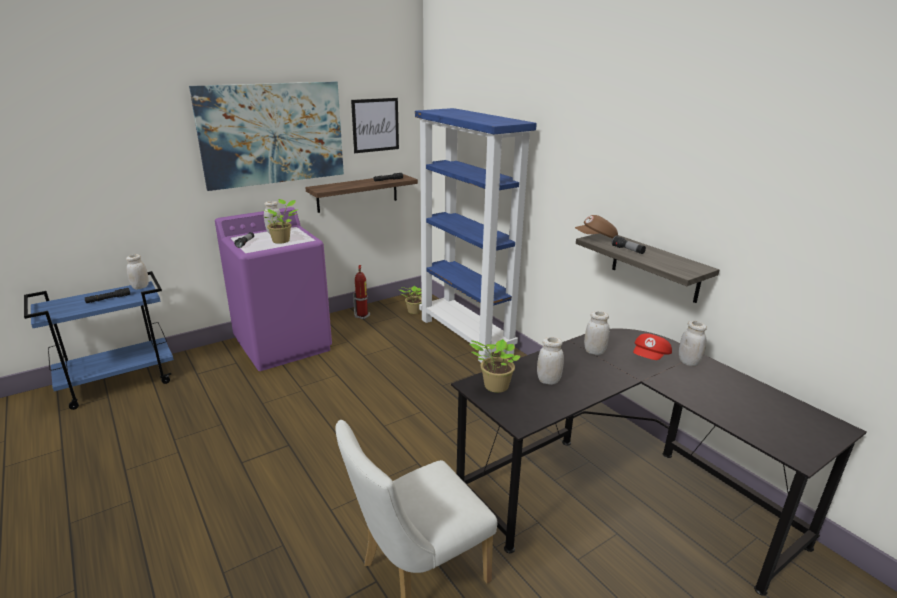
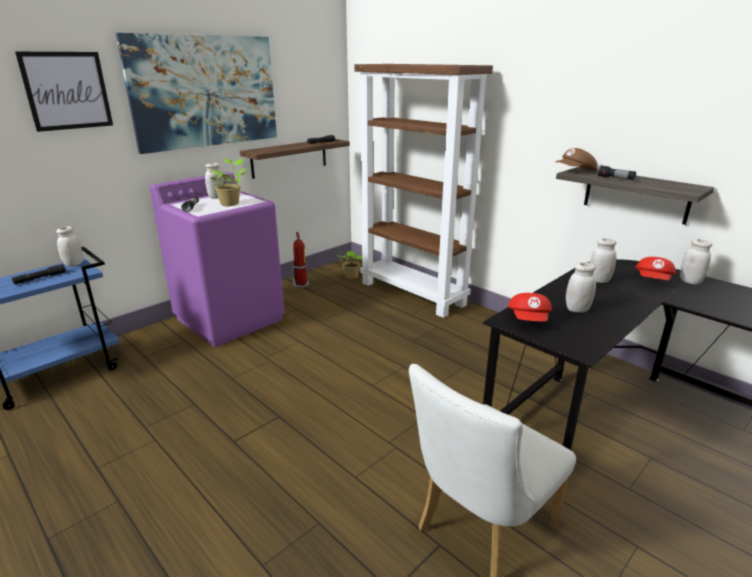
camera: 10 degrees left, 0 degrees up
(375, 125) = (304, 86): picture -> picture (67, 91)
(466, 336) = (413, 294): blue bookcase -> brown bookcase
(494, 386) = (529, 320): potted plant -> red cap

